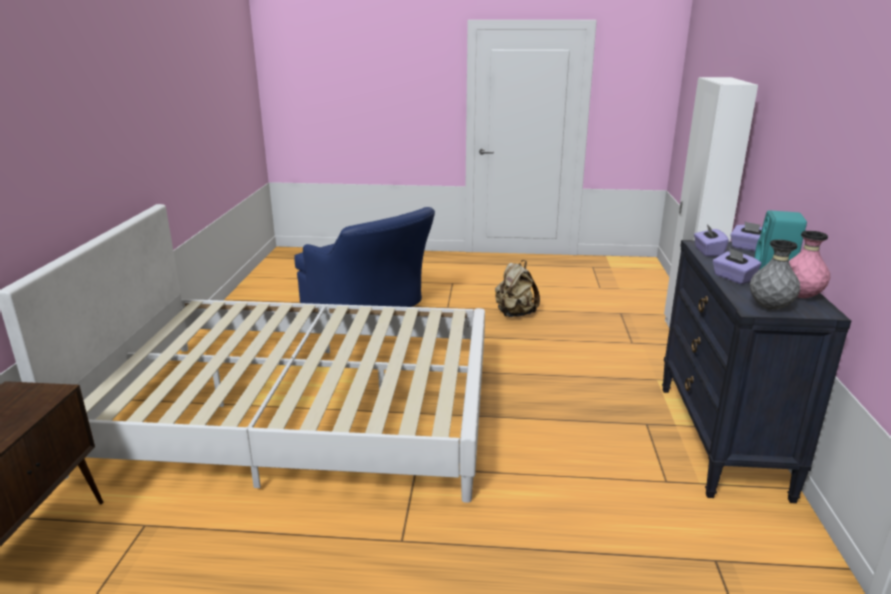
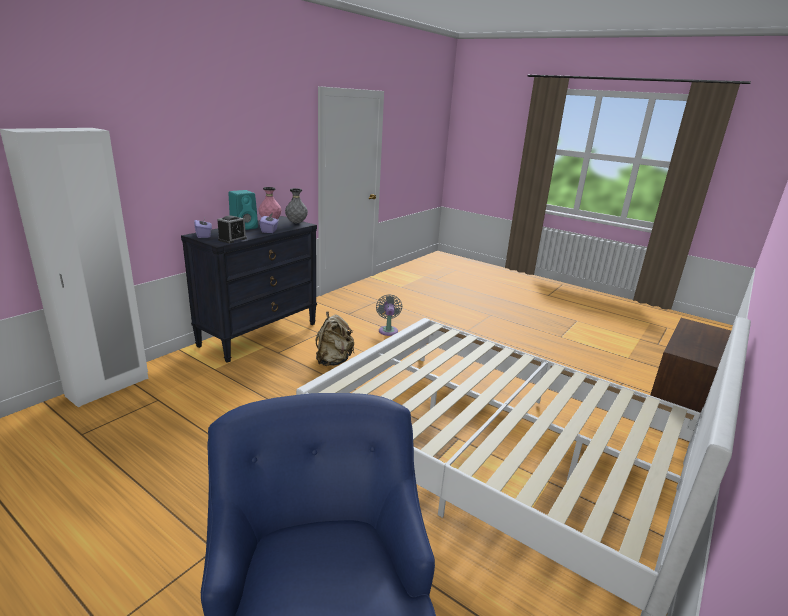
camera: 150 degrees left, 0 degrees up
(515, 314) = (169, 487): beige backpack -> beige backpack (333, 361)
(590, 548) = (388, 330): none -> grey fan
(708, 252) = (232, 239): purple tissue box -> alarm clock

